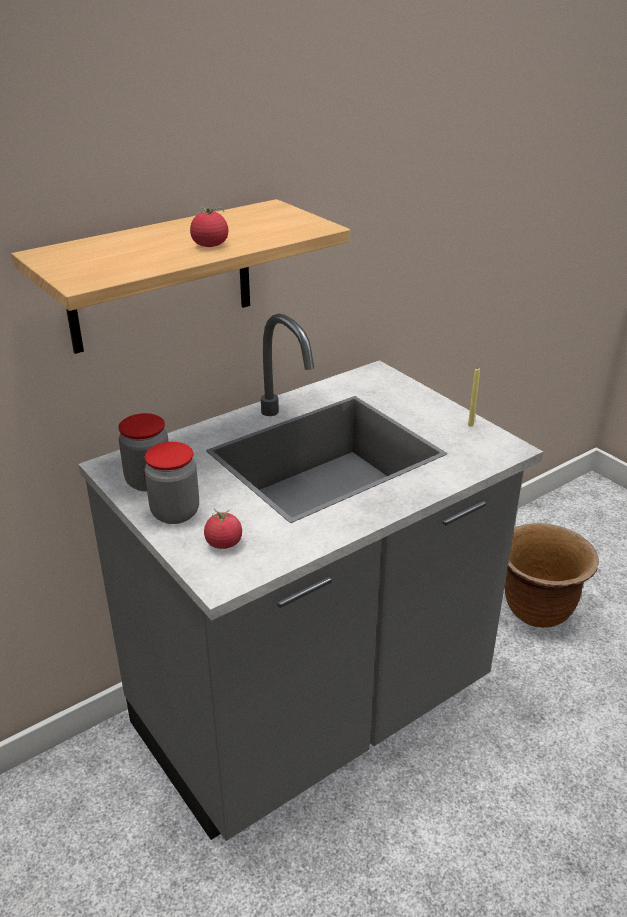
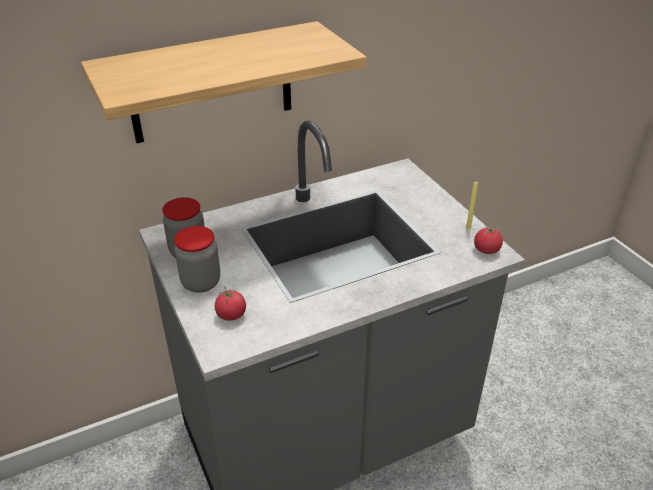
camera: 10 degrees right, 5 degrees up
(210, 245) = (241, 65): tomato -> tomato (486, 250)
(537, 610) = (531, 375): brown planter -> none

